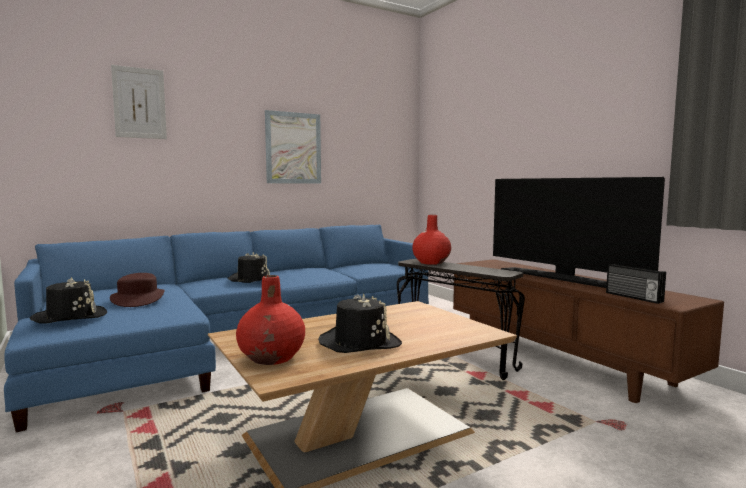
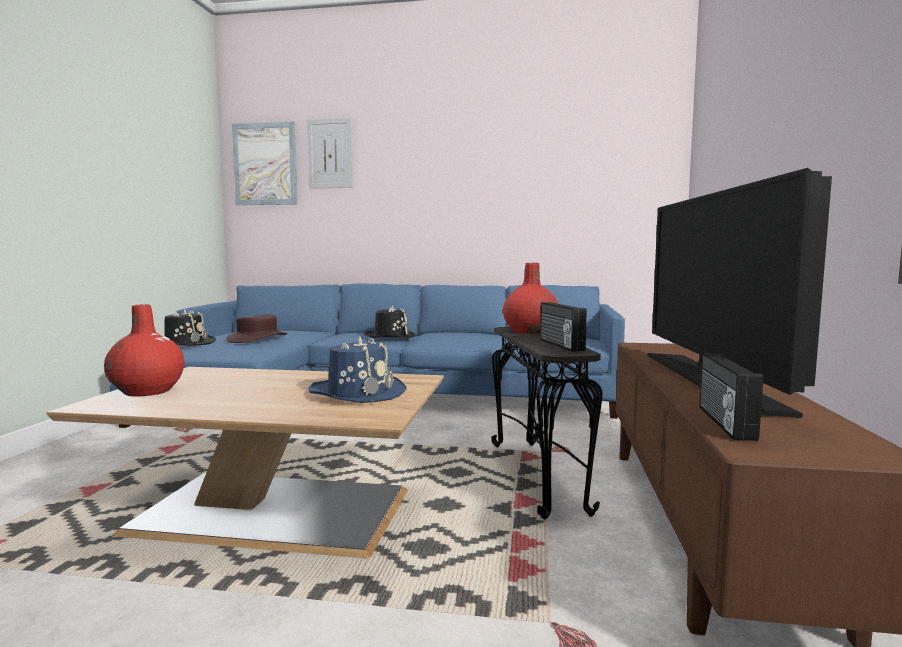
camera: 40 degrees right, 0 degrees up
(293, 148) = (489, 189): picture -> picture (265, 164)
(359, 343) = (239, 397): black hat -> none
(418, 322) = (357, 392): none -> blue hat
(485, 269) = (560, 345): none -> radio

